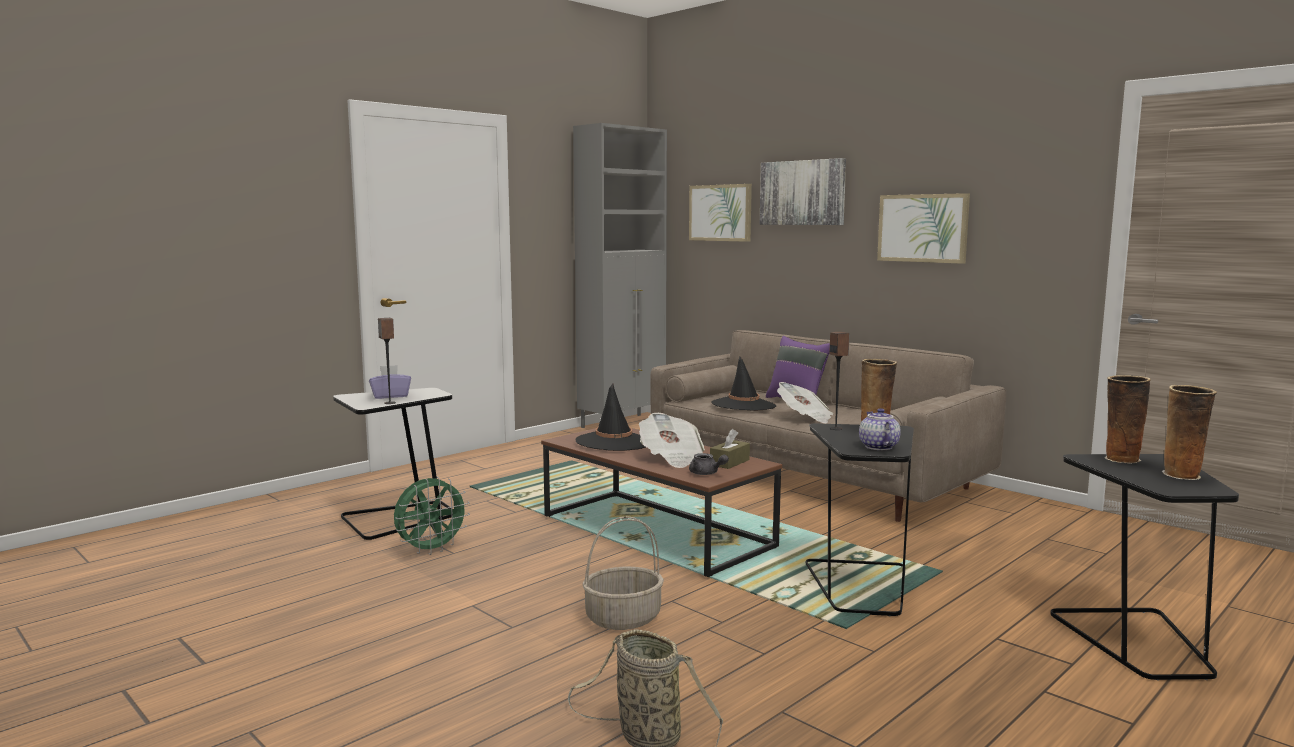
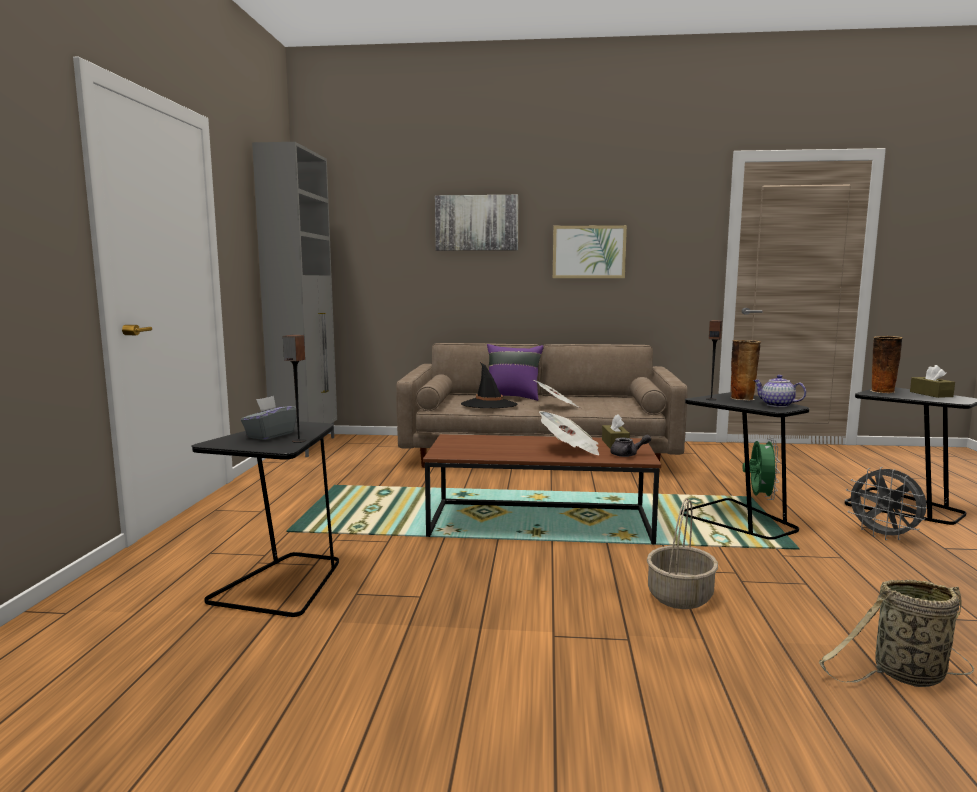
camera: 40 degrees left, 0 degrees up
(390, 396) = (270, 435): purple tissue box -> grey tissue box
(431, 550) = (393, 601): green fan -> green fan (759, 497)
(614, 442) = (489, 447): black hat -> none
(720, 213) = (388, 240): picture -> none
(996, 654) = (884, 536): none -> grey fan
(1183, 475) = (931, 394): vase -> brown tissue box

